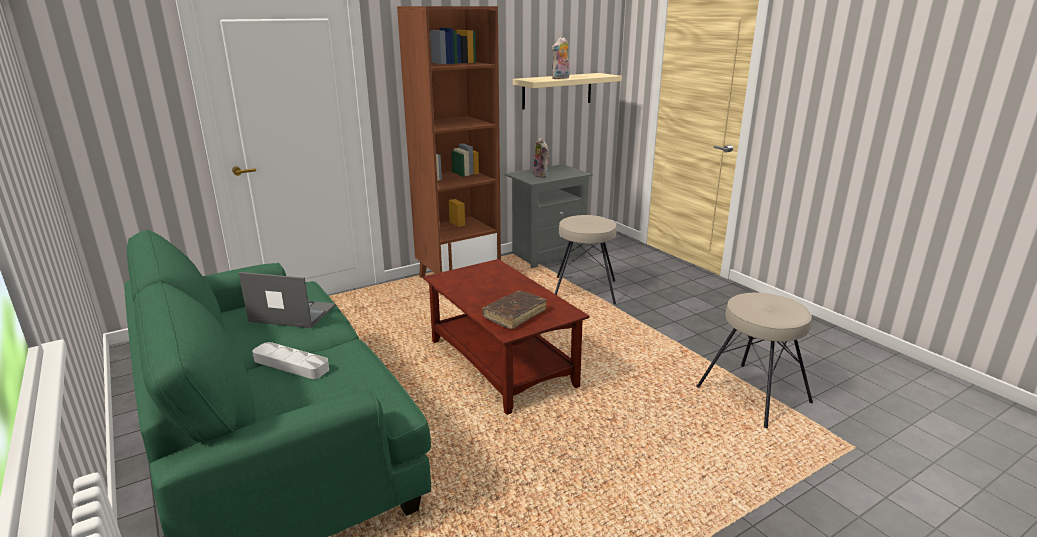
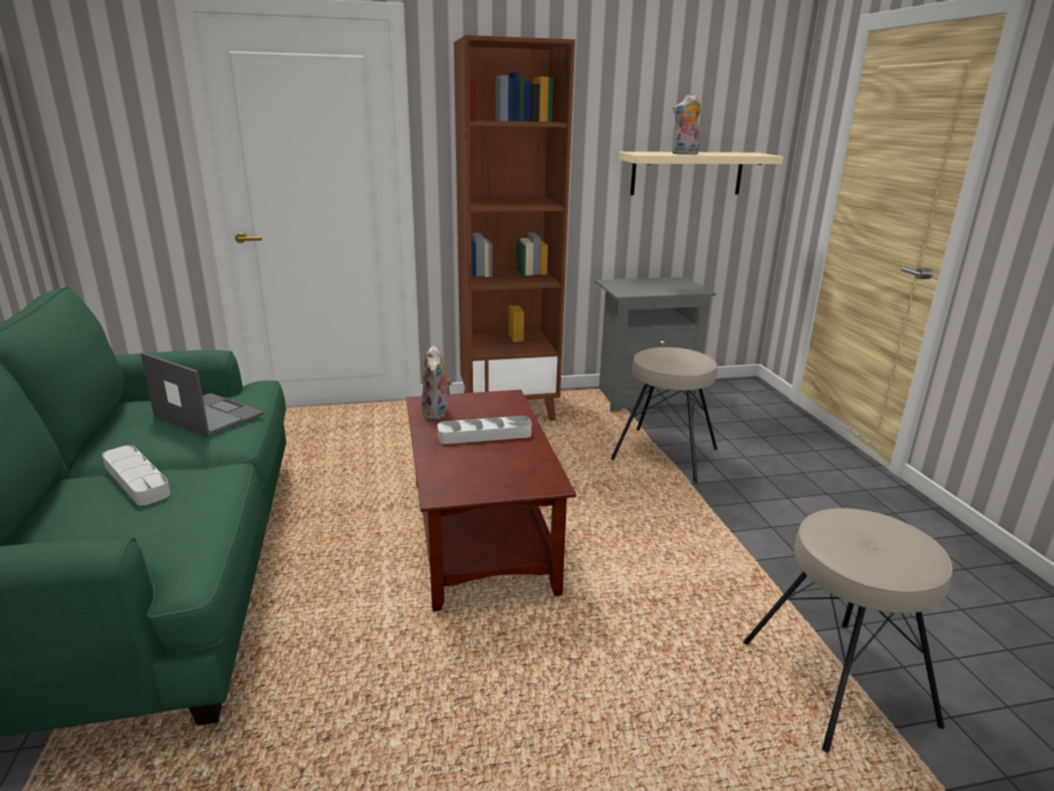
camera: 20 degrees right, 0 degrees up
(502, 292) = (484, 435): none -> grey tray
(514, 315) = (471, 470): brown book -> none
(541, 175) = (642, 287): plush toy -> plush toy (437, 414)

